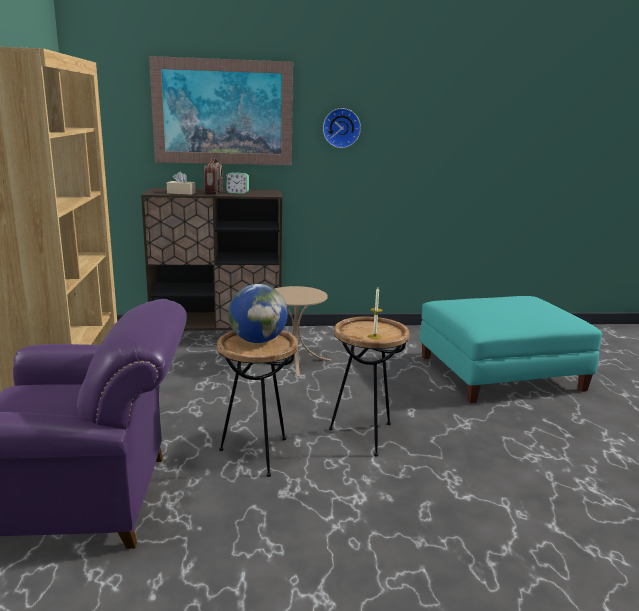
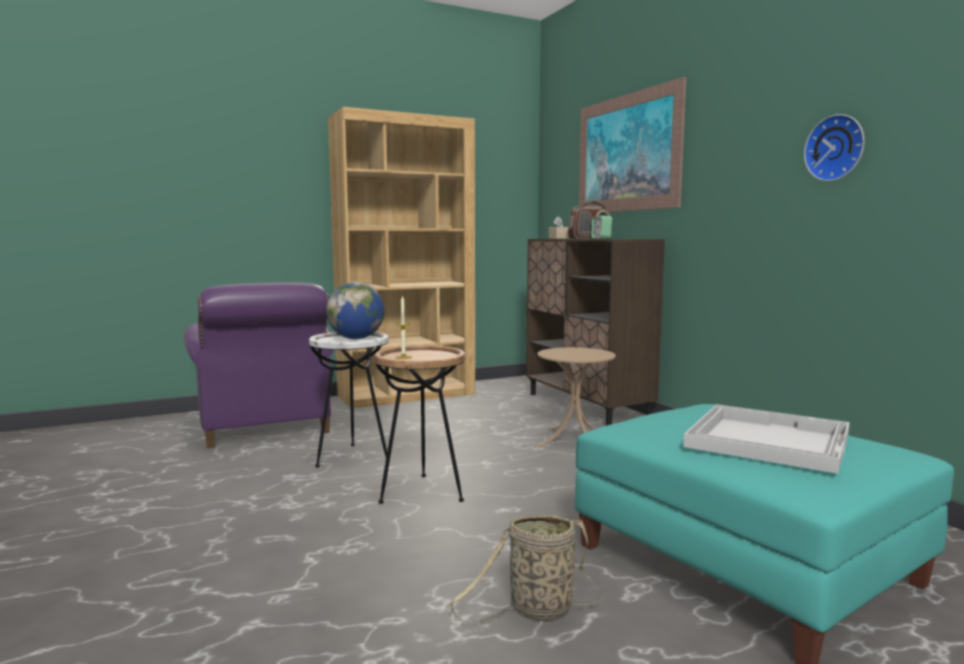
camera: 70 degrees right, 10 degrees down
(258, 454) = (353, 457): brown side table -> white side table
(341, 128) = (733, 150): wall clock -> wall clock (836, 148)
(520, 310) = (767, 439): none -> white tray
(541, 432) = (536, 611): none -> basket

